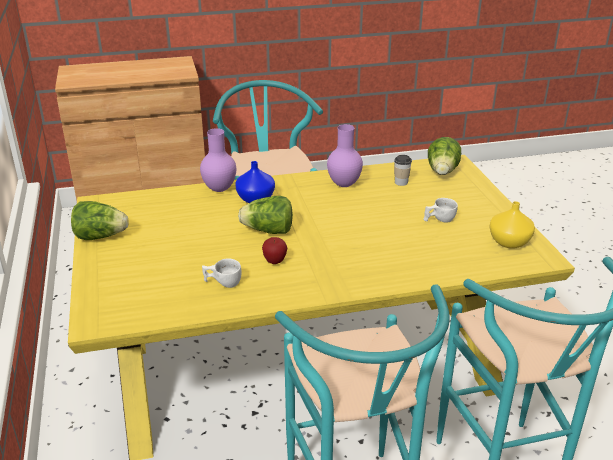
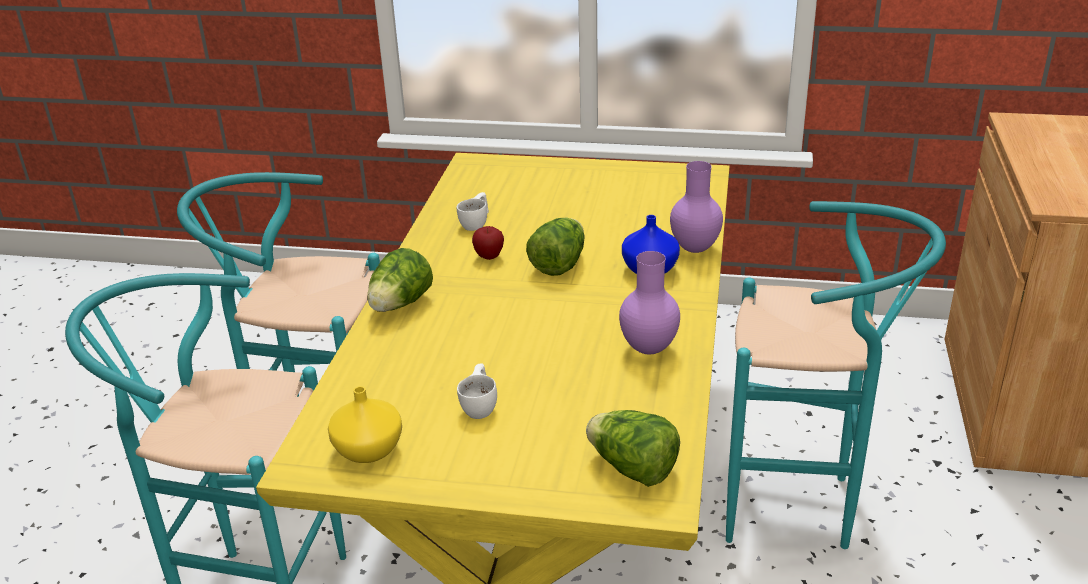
camera: 115 degrees right, 0 degrees up
(100, 236) = (623, 172): lettuce -> lettuce (400, 305)
(401, 182) = (622, 407): cup -> none

